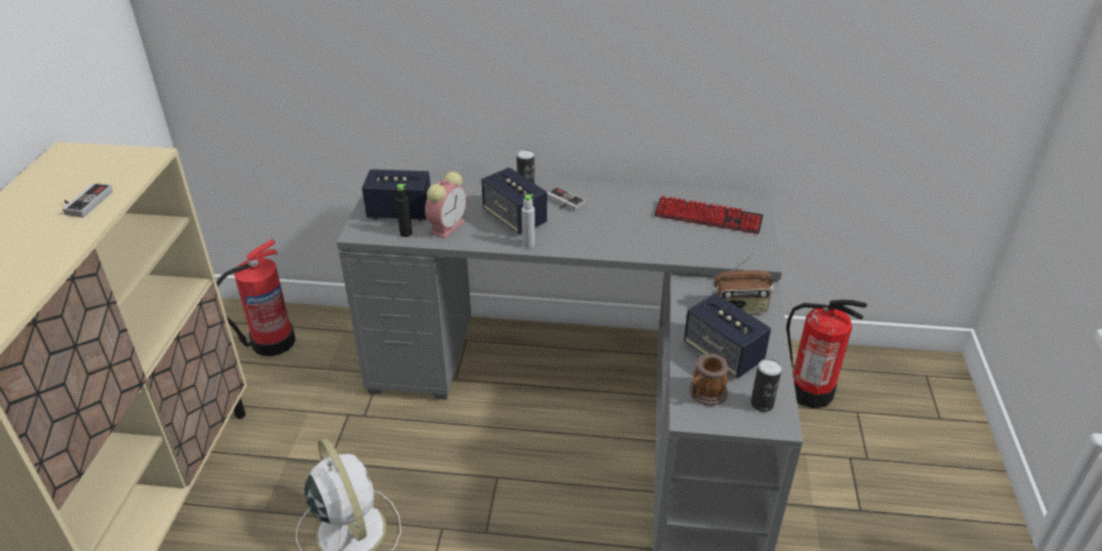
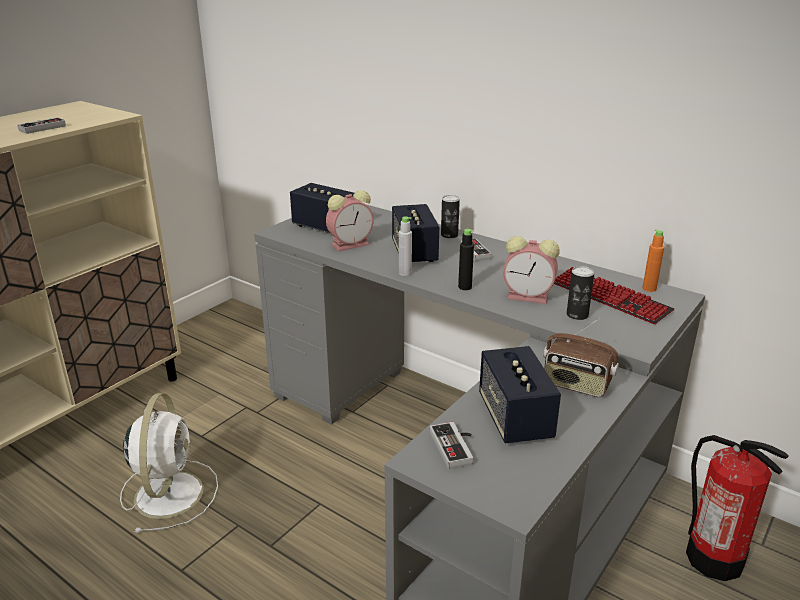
camera: 30 degrees right, 10 degrees down
(271, 342) = (239, 337): fire extinguisher -> none
(406, 233) = (312, 241): black bottle -> black bottle (465, 287)
(650, 236) = (529, 297): none -> alarm clock
(705, 395) = (456, 447): mug -> game controller
(728, 198) = (649, 289): none -> orange bottle
(762, 404) = (512, 479): can -> can (577, 315)

